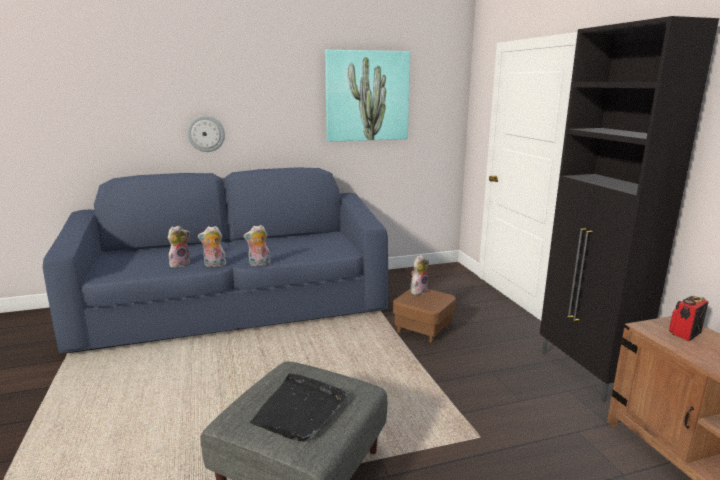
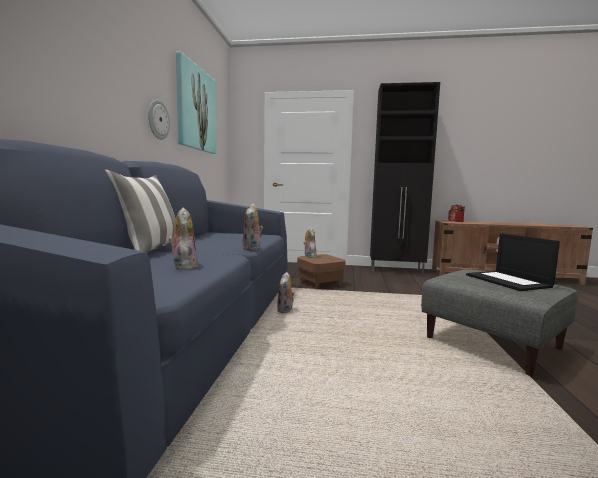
camera: 65 degrees left, 10 degrees down
(206, 133) = (88, 101): wall clock -> wall clock (158, 120)
(214, 265) = (226, 256): plush toy -> plush toy (285, 310)
(223, 243) = (149, 251): none -> pillow
(299, 410) = (509, 281): black tray -> laptop

